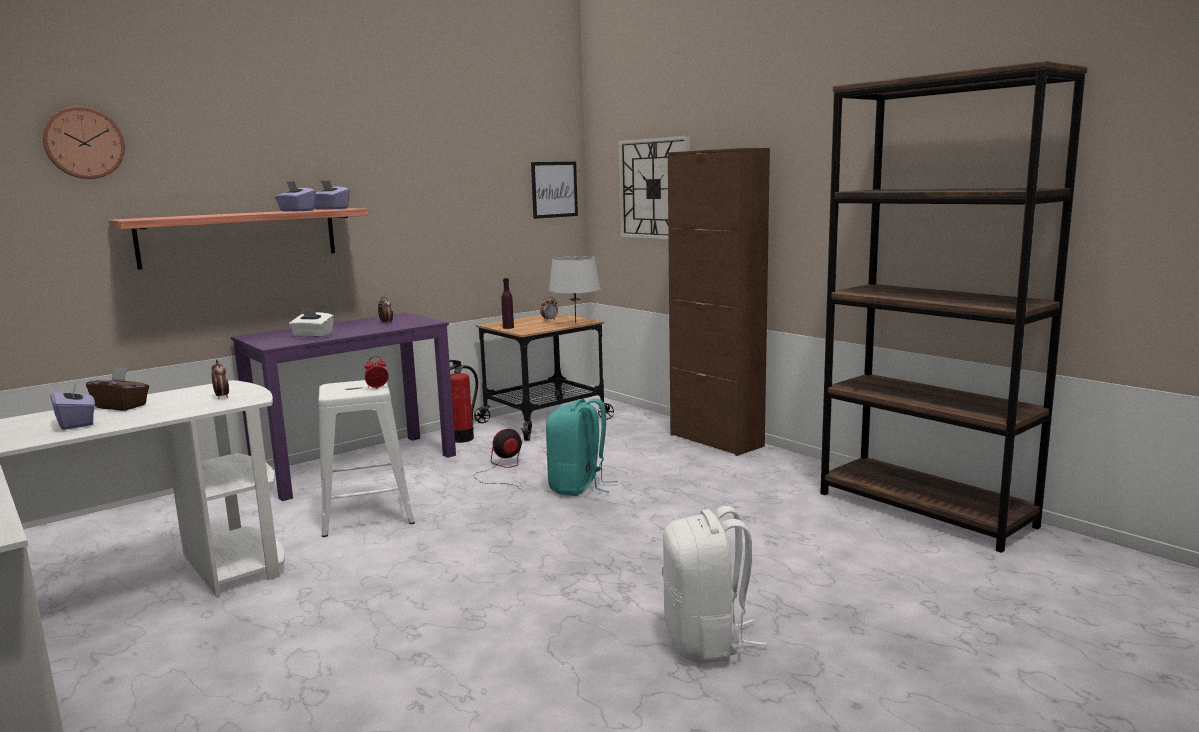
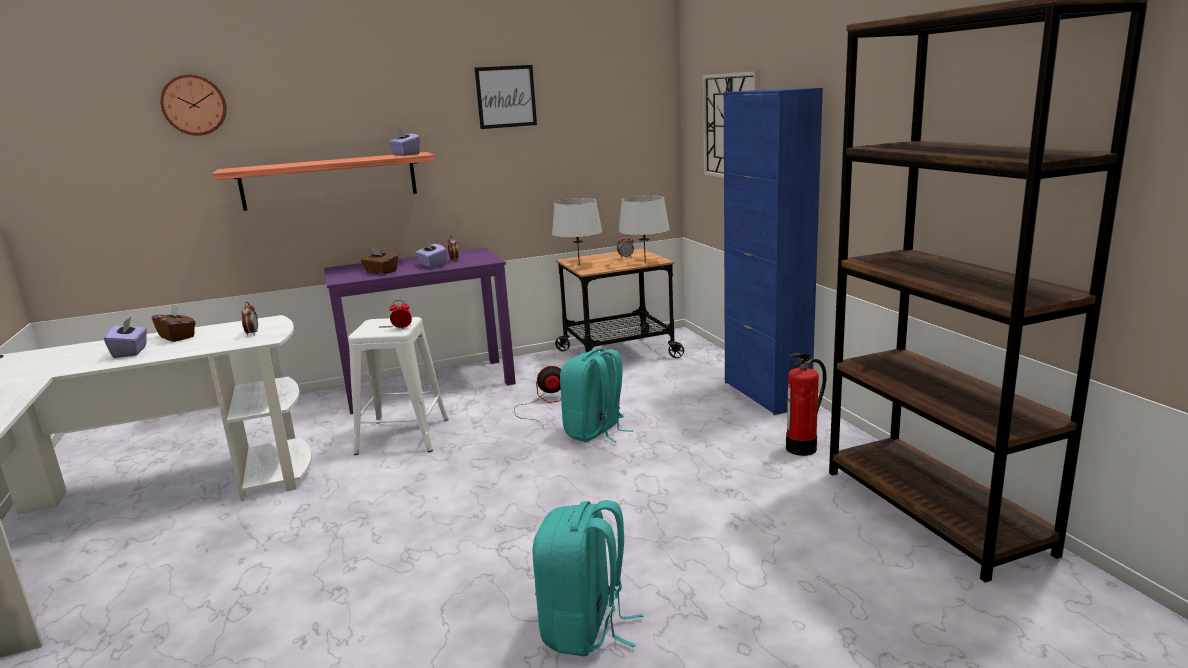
camera: 20 degrees right, 5 degrees up
(296, 211) = (371, 158): purple tissue box -> purple tissue box (432, 265)
(313, 336) = (381, 272): white tissue box -> brown tissue box
(462, 438) = (533, 366): fire extinguisher -> fire extinguisher (801, 448)
(508, 327) = (579, 264): purple bottle -> grey table lamp
(554, 189) = (644, 125): picture -> picture (506, 97)
(706, 641) = (585, 628): white backpack -> turquoise backpack
(716, 440) = (766, 394): brown cabinet -> blue cabinet

